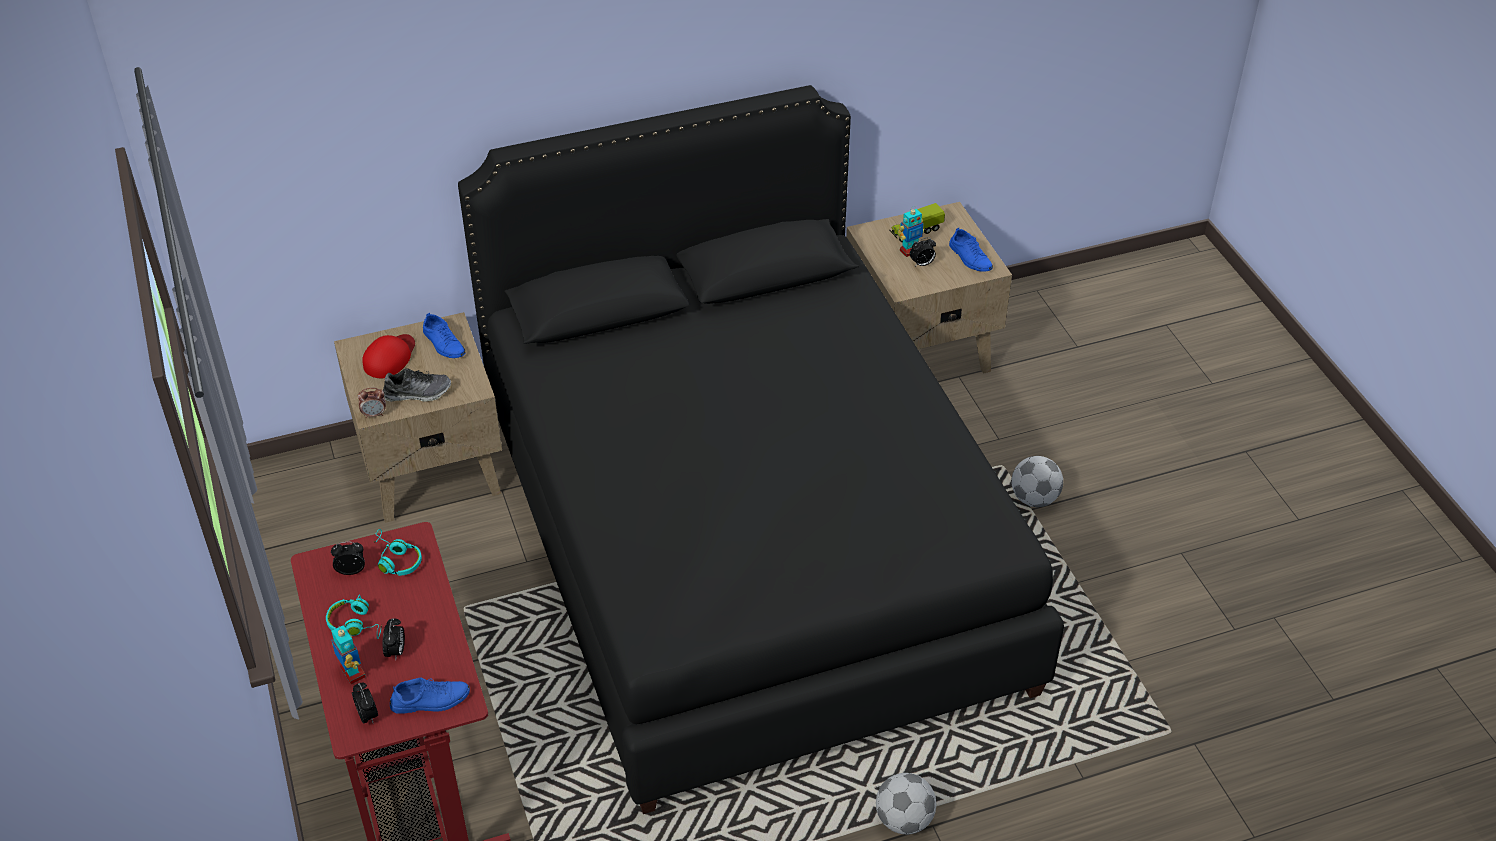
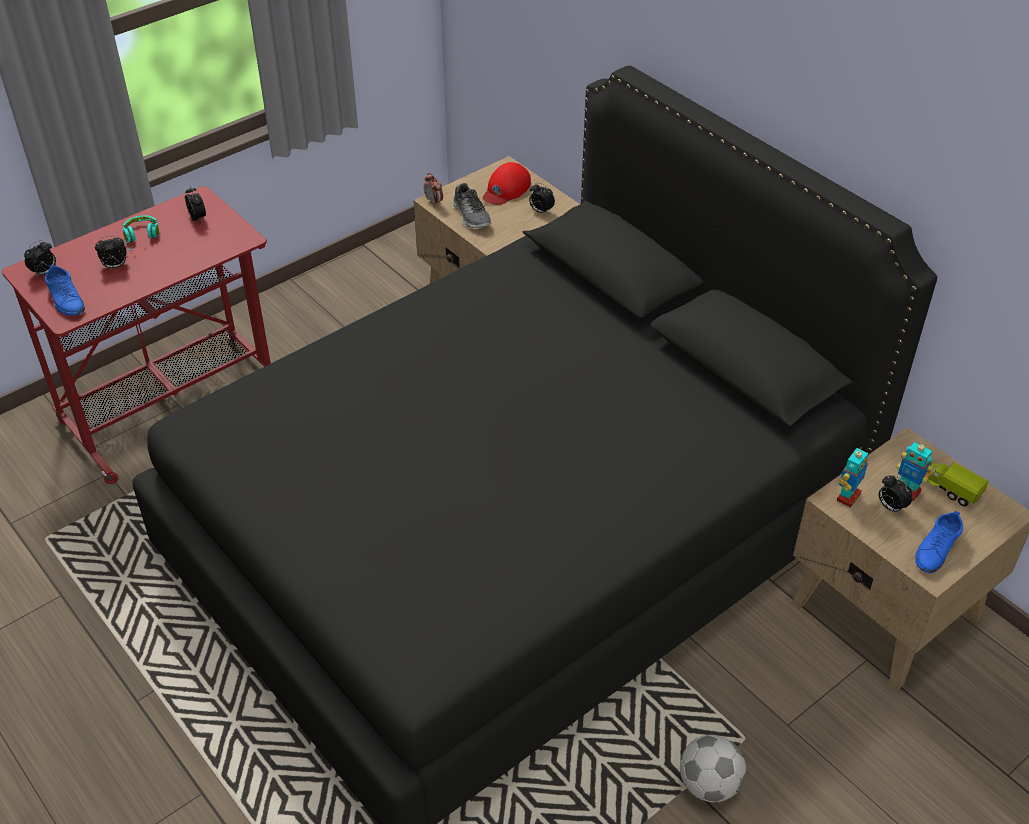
camera: 70 degrees right, 0 degrees up
(352, 673) = (88, 251): toy robot -> toy robot (847, 497)
(390, 357) = (506, 189): red cap -> red cap turned 120 degrees clockwise
(396, 560) = (216, 236): turquoise headphones -> none
(443, 343) = (541, 211): blue shoe -> alarm clock
(904, 819) = (204, 765): football -> none

